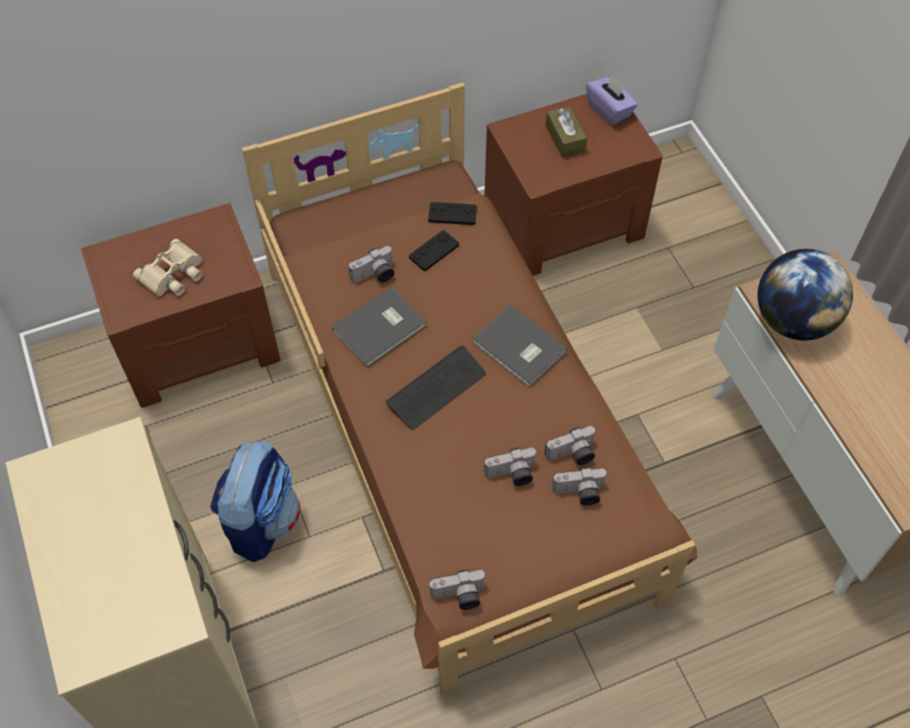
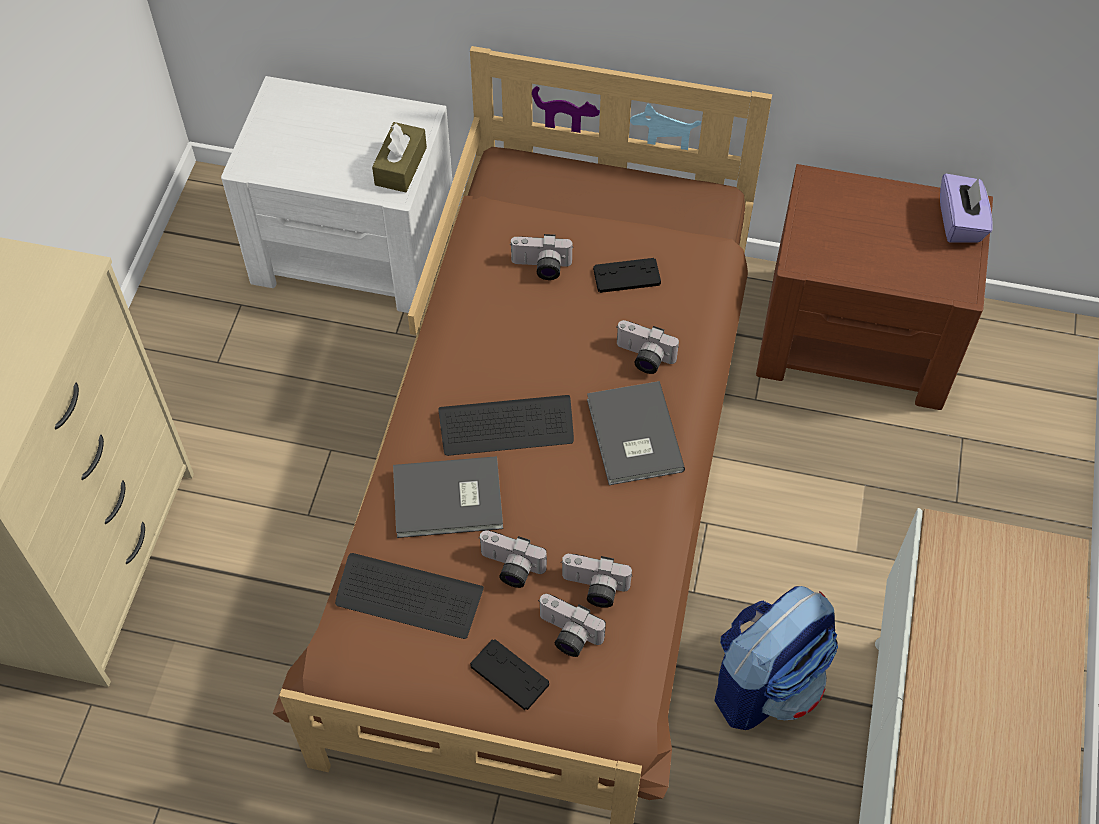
camera: 35 degrees right, 0 degrees up
(173, 274) = (330, 151): beige binoculars -> none
(198, 342) = (355, 249): brown nightstand -> white nightstand
(261, 520) = (275, 468): backpack -> backpack (766, 682)
(382, 329) = (502, 328): grey book -> grey book (449, 501)
(452, 214) = (681, 246): black game controller -> black game controller (509, 675)
(459, 597) = (350, 660): camera -> camera (643, 358)
(464, 533) = (409, 597): none -> keyboard
(565, 139) = (876, 228): brown tissue box -> brown tissue box (401, 166)
(793, 320) = (957, 588): globe -> none

